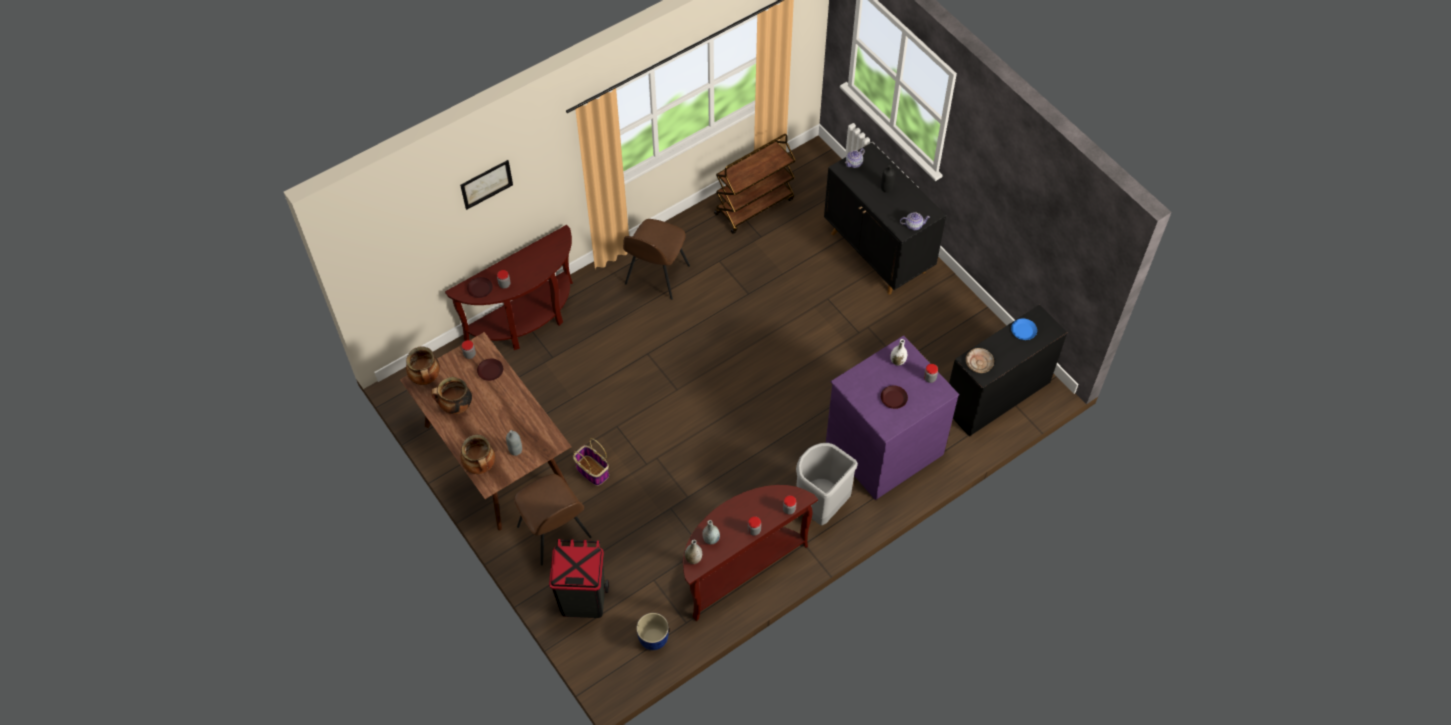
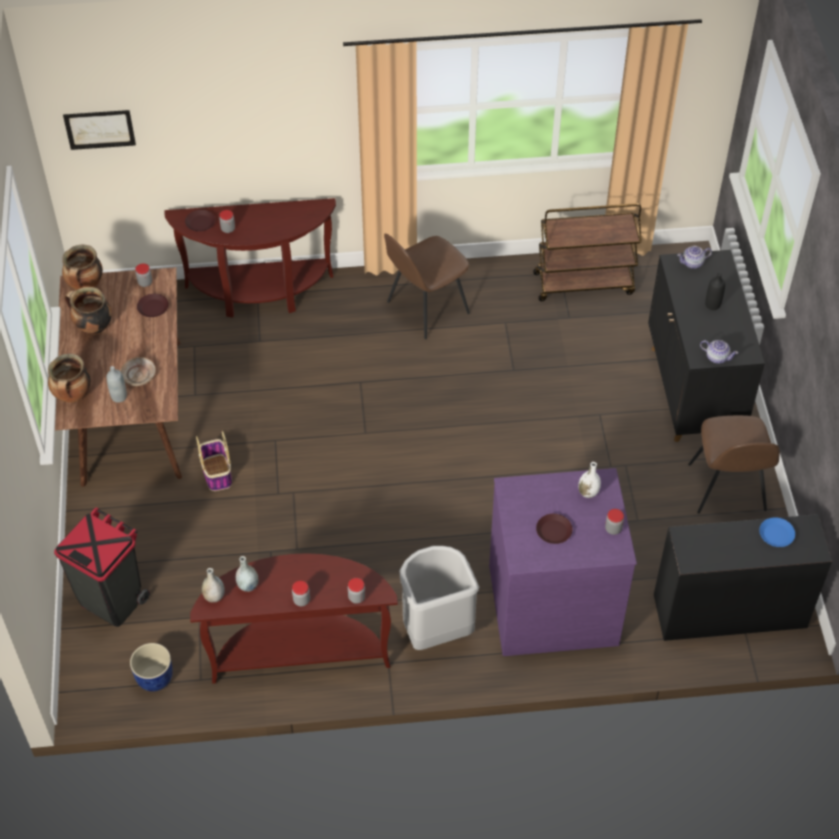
camera: 30 degrees right, 5 degrees down
(486, 184) = (234, 97): picture -> picture (99, 129)
(555, 533) = (133, 517): brown chair -> brown chair (727, 489)
(979, 363) = (695, 545): beige plate -> beige plate (139, 375)

